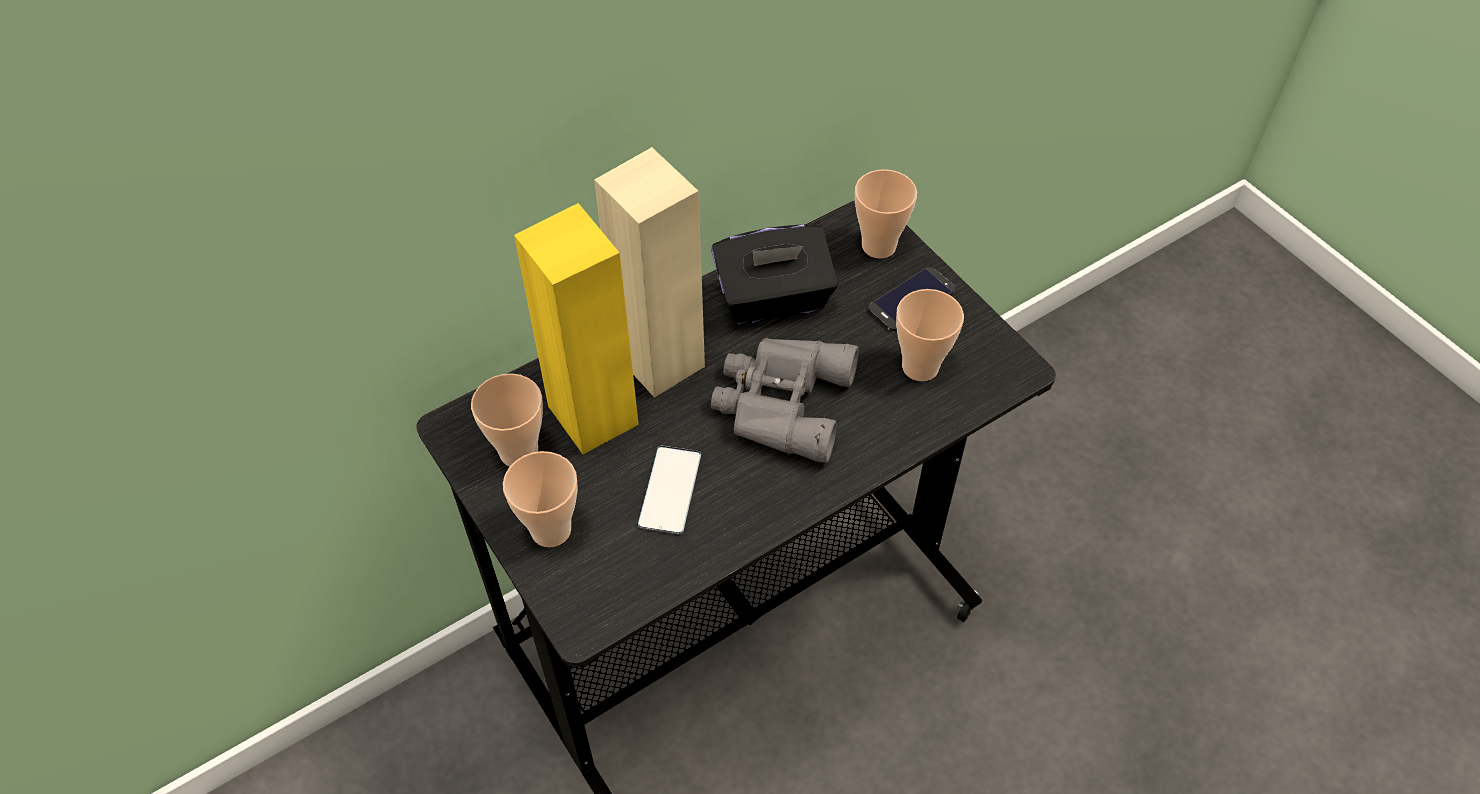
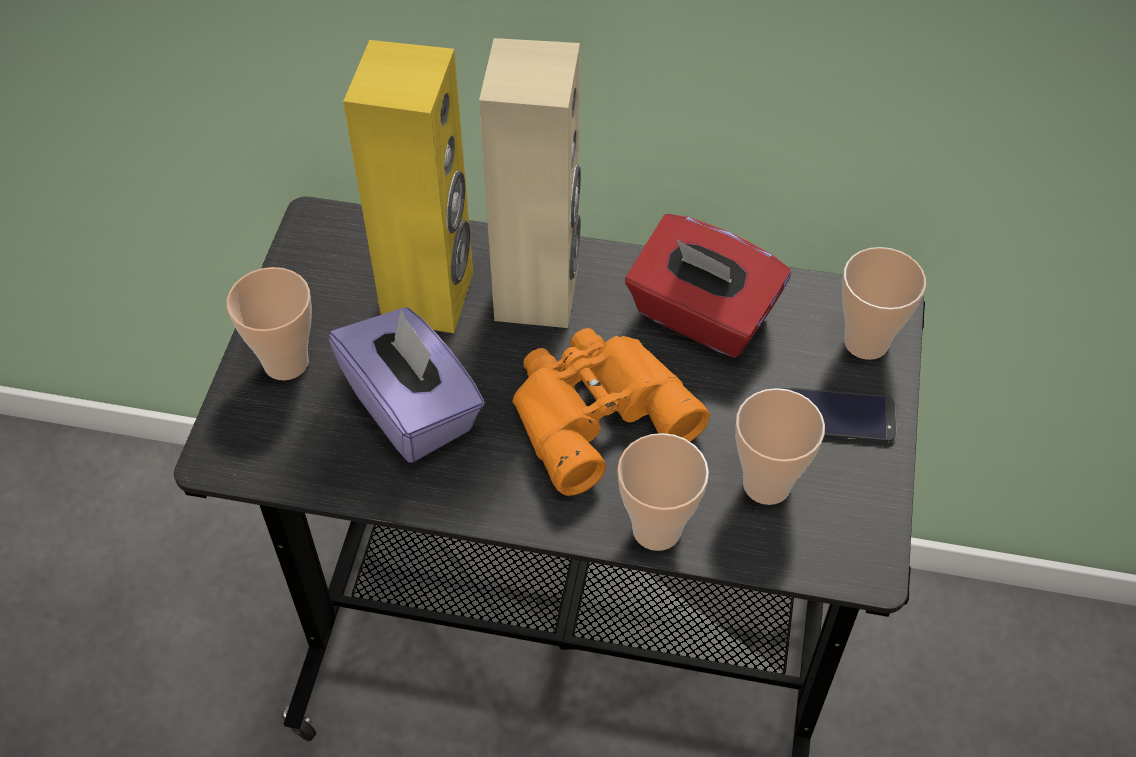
camera: 45 degrees right, 0 degrees up
(519, 452) = (338, 280): cup -> cup (656, 529)
(670, 490) = (412, 408): phone -> purple tissue box
(773, 299) = (701, 316): black tissue box -> red tissue box
(780, 403) = (594, 411): grey binoculars -> orange binoculars

